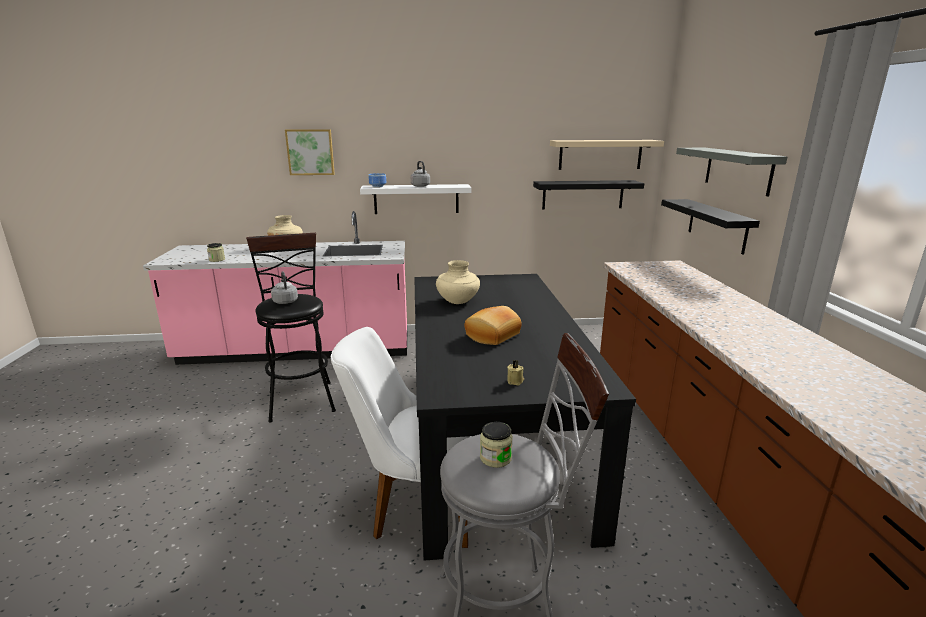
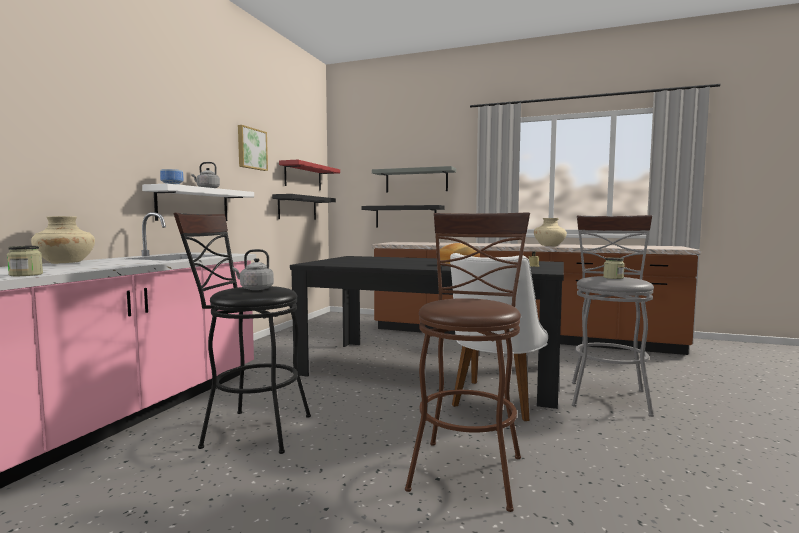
camera: 65 degrees left, 15 degrees down
(262, 513) = (468, 466): none -> brown stool
(310, 152) = (80, 132): picture -> picture (251, 149)
(458, 301) = (378, 263): beige vase -> beige vase (549, 246)
(600, 154) = (303, 177): beige shelf -> red shelf

